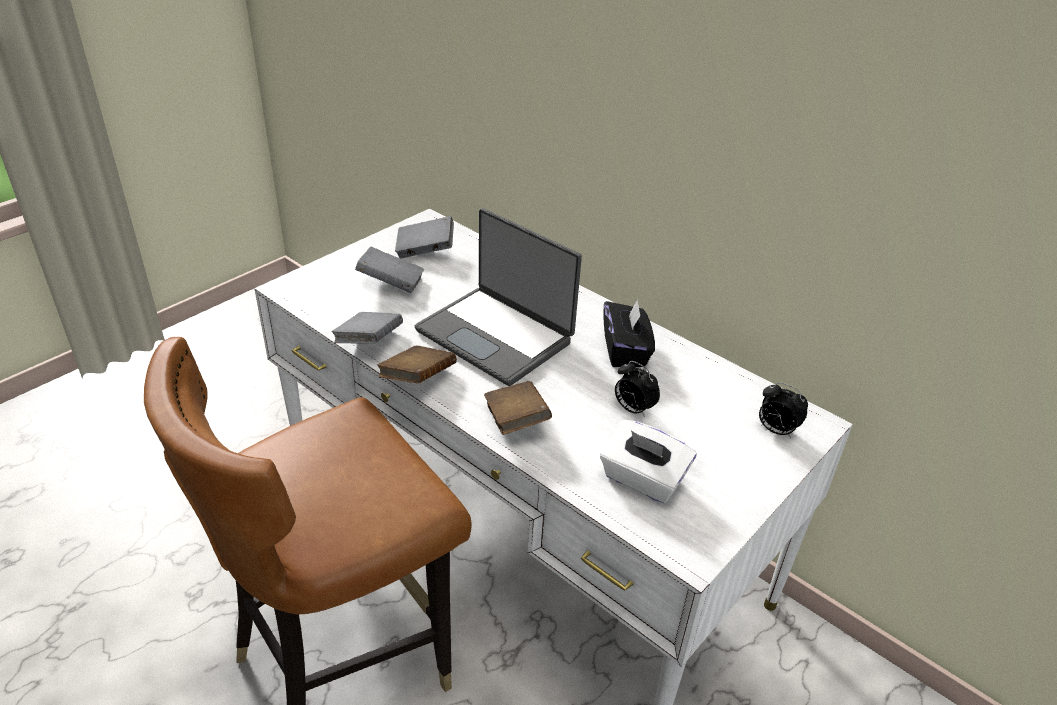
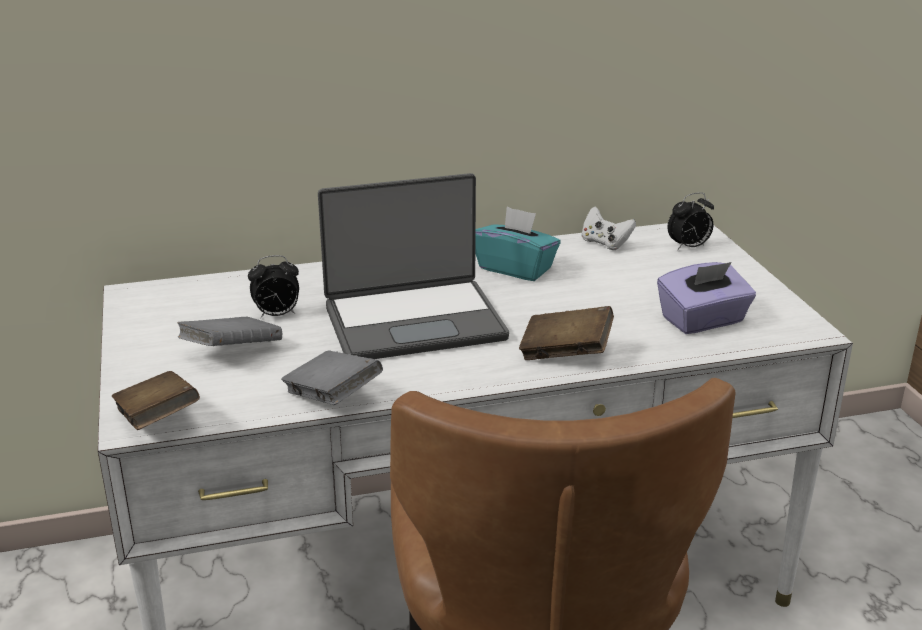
camera: 55 degrees left, 10 degrees down
(418, 379) = (438, 386): brown book -> brown book (158, 420)
(425, 250) = (193, 313): grey book -> none
(625, 350) = (515, 268): black tissue box -> turquoise tissue box
(633, 409) = (604, 293): alarm clock -> alarm clock (277, 315)
(642, 480) = (703, 321): white tissue box -> purple tissue box
(724, 380) = (605, 243): none -> white game controller

